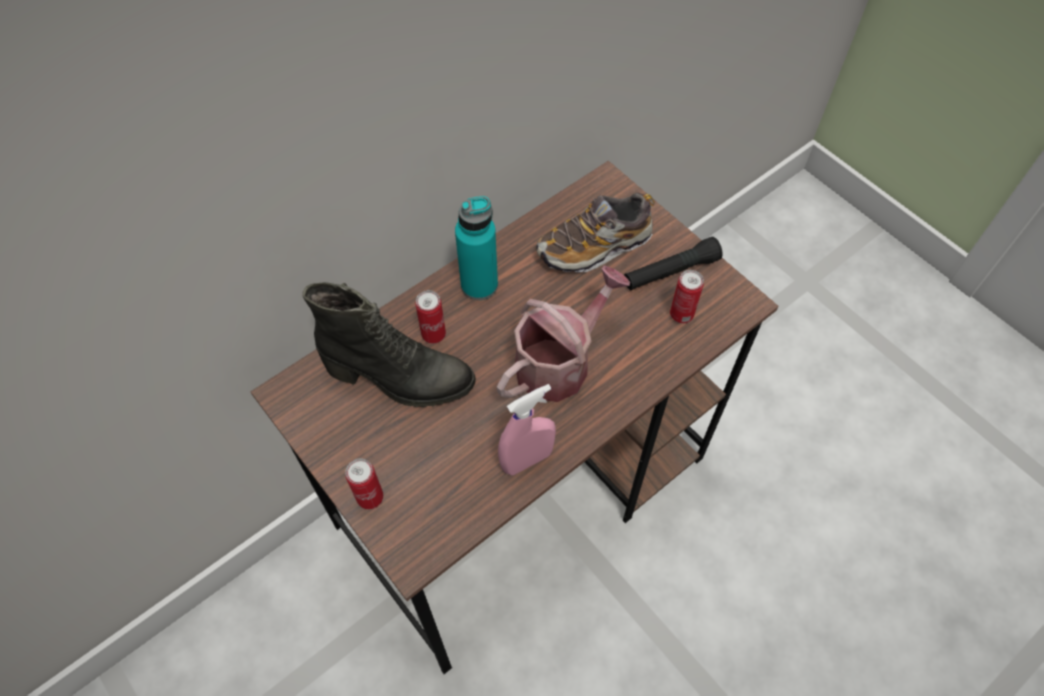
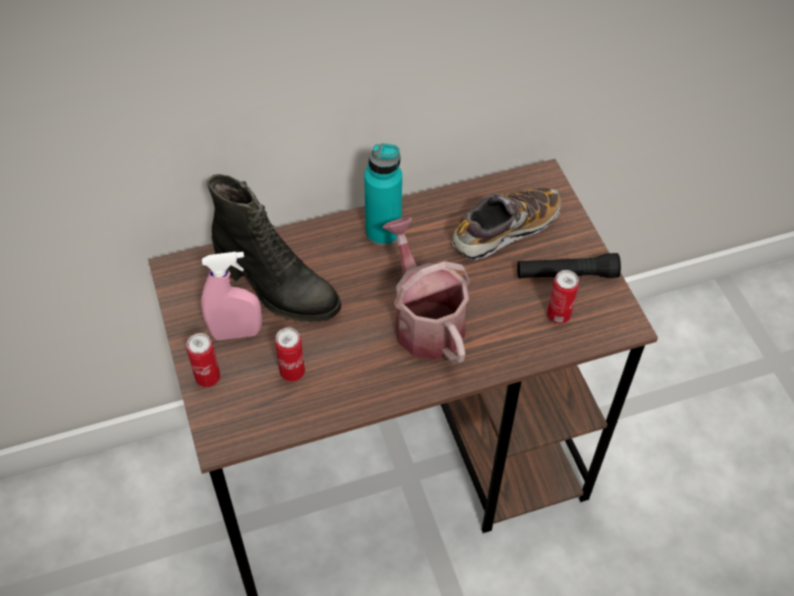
camera: 20 degrees right, 5 degrees down
(433, 334) = (323, 262): can -> can (292, 372)
(527, 460) = (356, 393): pink spray bottle -> pink spray bottle (236, 333)
(559, 362) = (424, 320): watering can -> watering can turned 90 degrees counterclockwise
(594, 247) = (505, 231): shoe -> shoe turned 150 degrees clockwise

